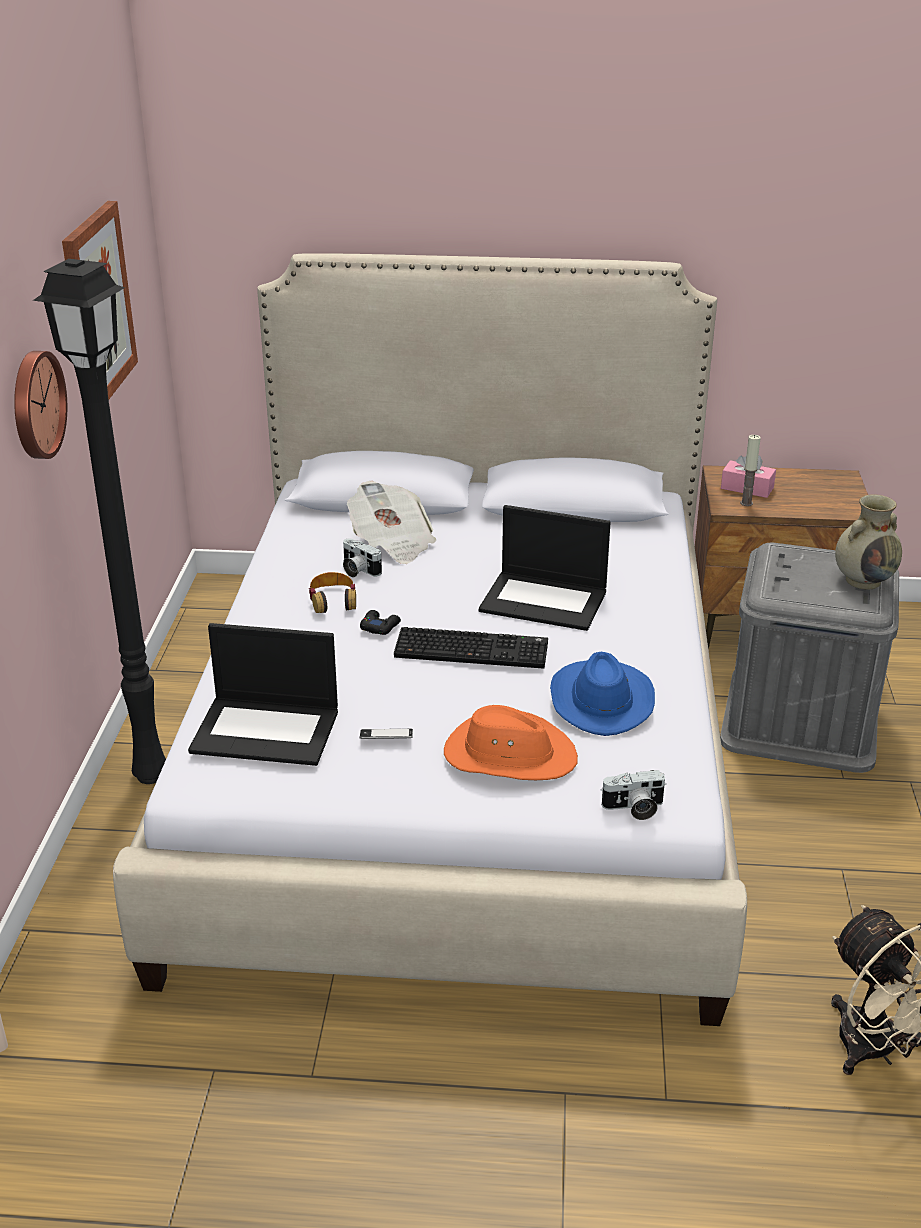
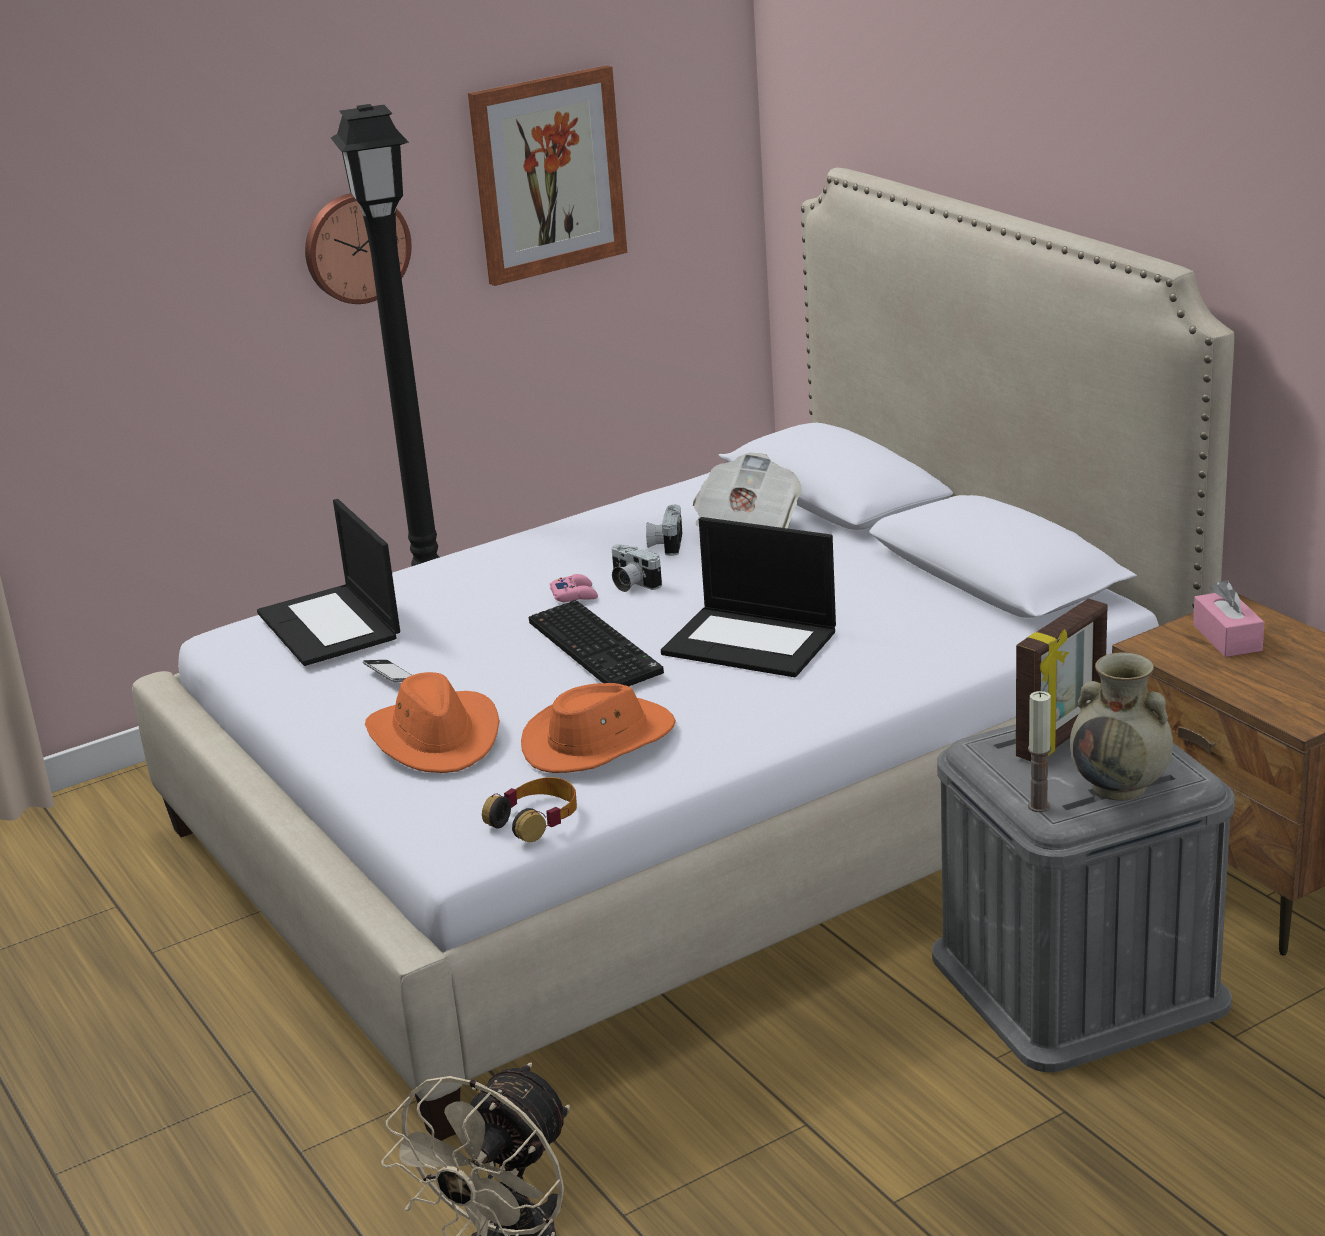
camera: 55 degrees right, 5 degrees down
(333, 600) = (591, 558): headphones -> headphones (535, 819)
(379, 626) = (574, 595): black game controller -> pink game controller
(545, 601) = (752, 642): laptop -> laptop turned 45 degrees counterclockwise
(600, 700) = (598, 741): blue hat -> orange hat
(634, 809) = (425, 829): camera -> camera (631, 584)
(746, 503) = (1184, 651): candle -> candle (1039, 806)
(791, 570) = (1062, 737): none -> picture frame

